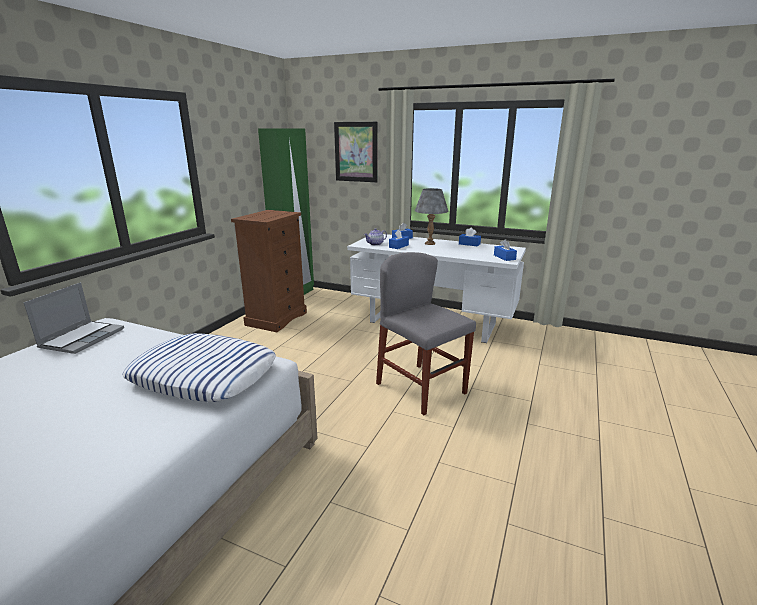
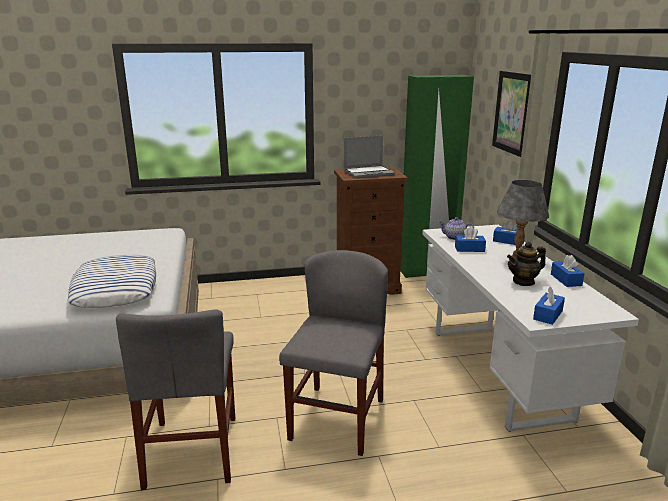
camera: 55 degrees right, 0 degrees up
(82, 338) = (141, 236): laptop -> laptop (369, 173)
(391, 465) = (192, 450): none -> grey chair
(460, 250) = (523, 281): none -> teapot

